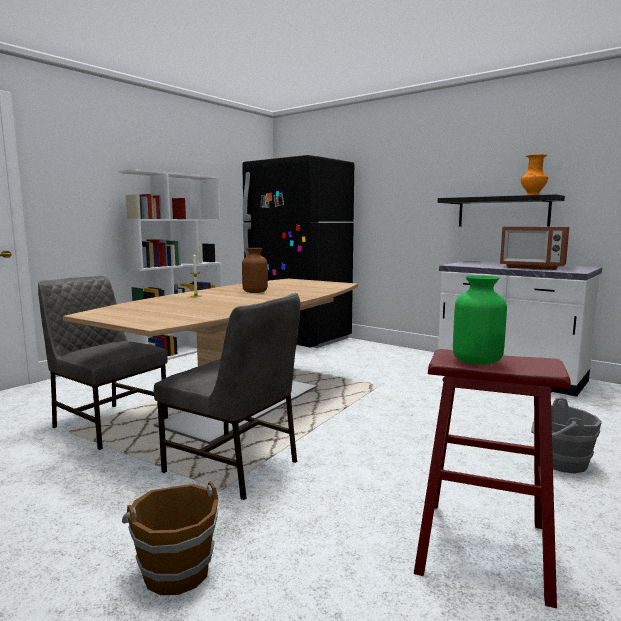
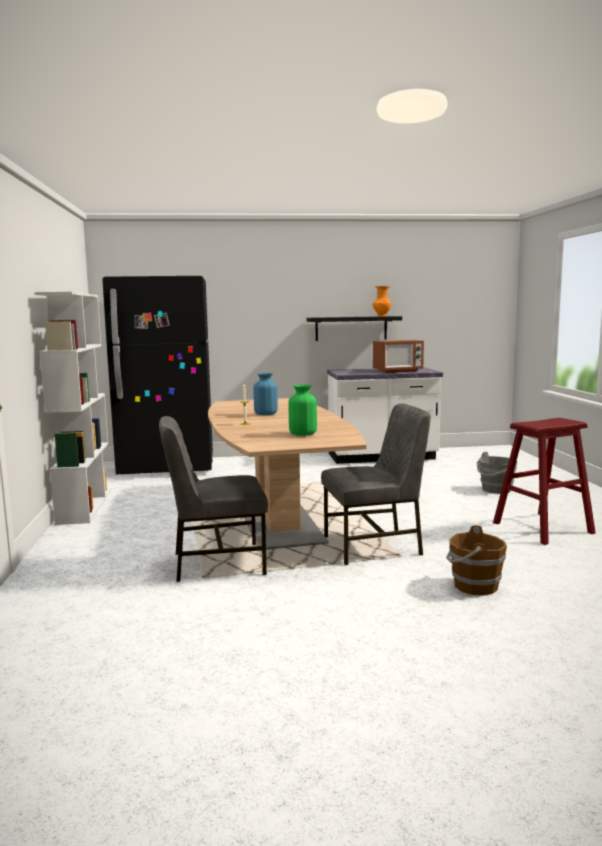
camera: 45 degrees left, 0 degrees up
(255, 292) = (266, 414): brown vase -> blue vase
(476, 360) = (543, 423): green vase -> green vase (303, 434)

